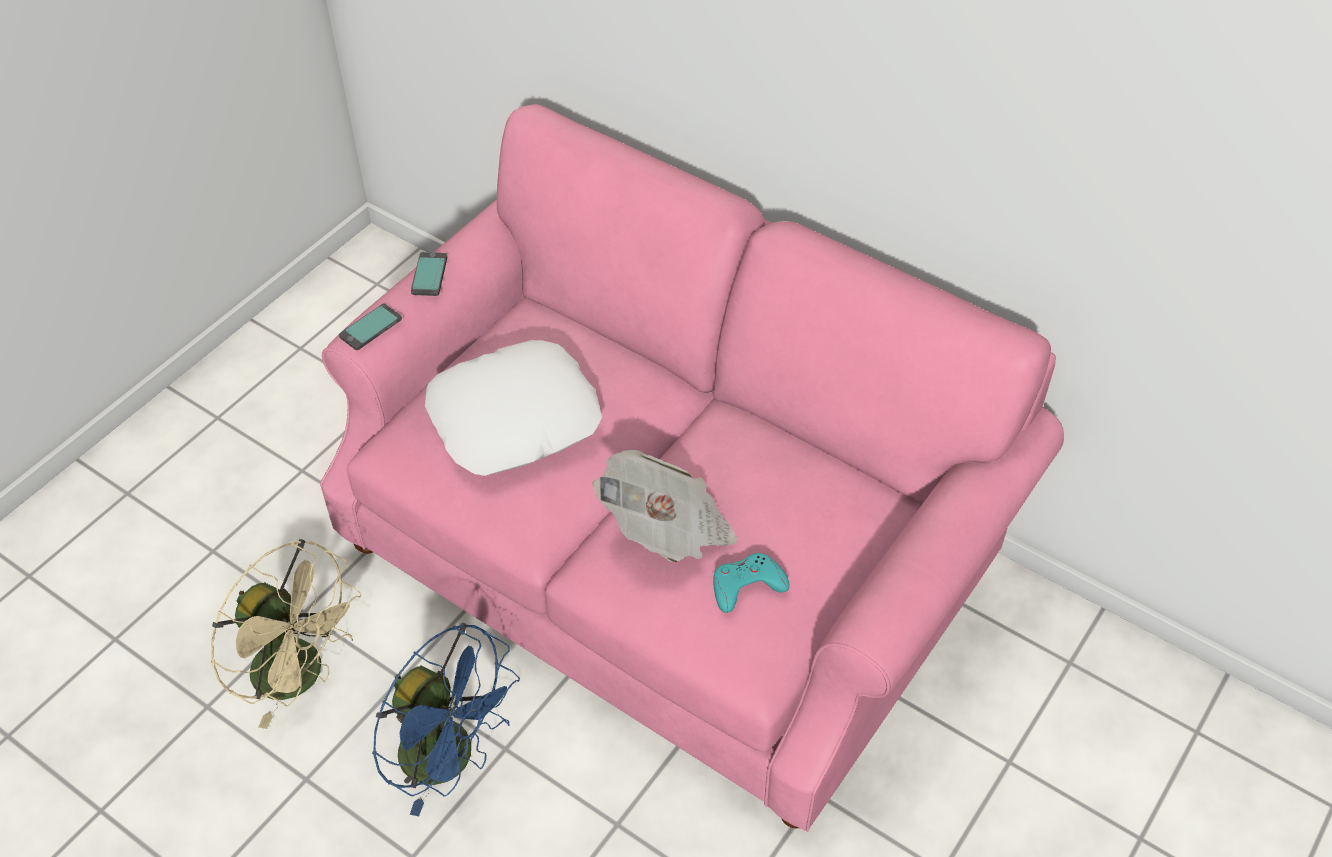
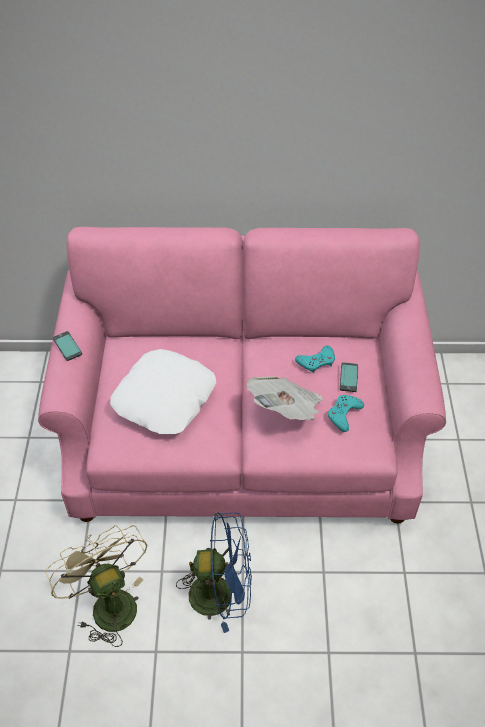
camera: 35 degrees left, 0 degrees up
(301, 676) = (108, 603): beige fan -> beige fan turned 120 degrees counterclockwise
(371, 328) = (61, 389): phone -> phone (349, 377)
(778, 485) = (316, 361): none -> turquoise game controller

